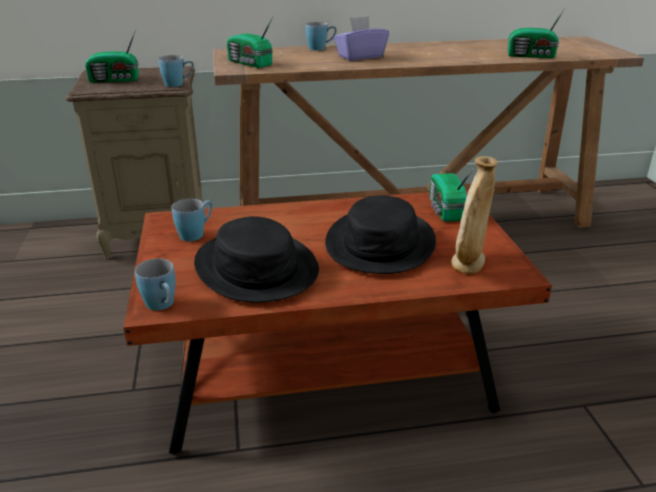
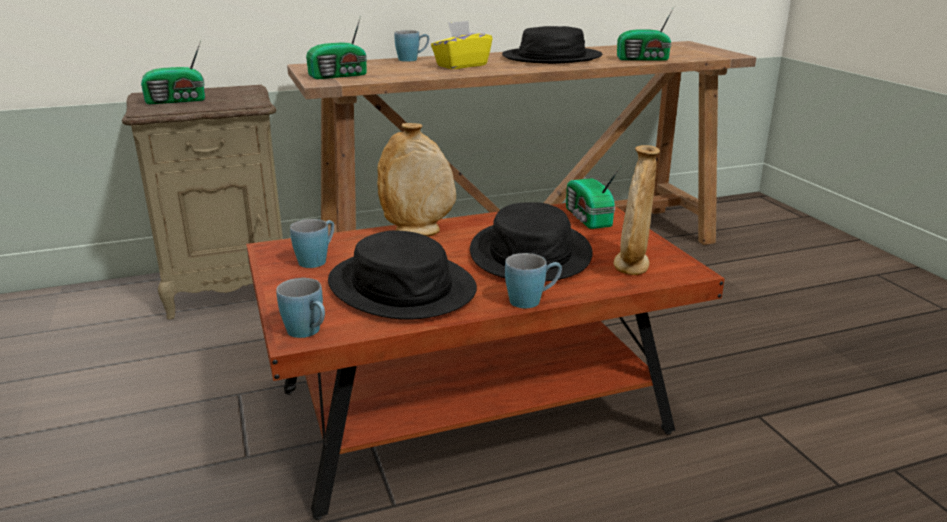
camera: 10 degrees left, 5 degrees down
(178, 84) = (257, 102): blue mug -> blue mug (532, 300)
(250, 63) = (340, 76): radio -> radio turned 60 degrees counterclockwise
(290, 212) = (418, 232): none -> beige vase
(360, 56) = (461, 65): purple tissue box -> yellow tissue box
(446, 51) = (552, 58): none -> black hat

